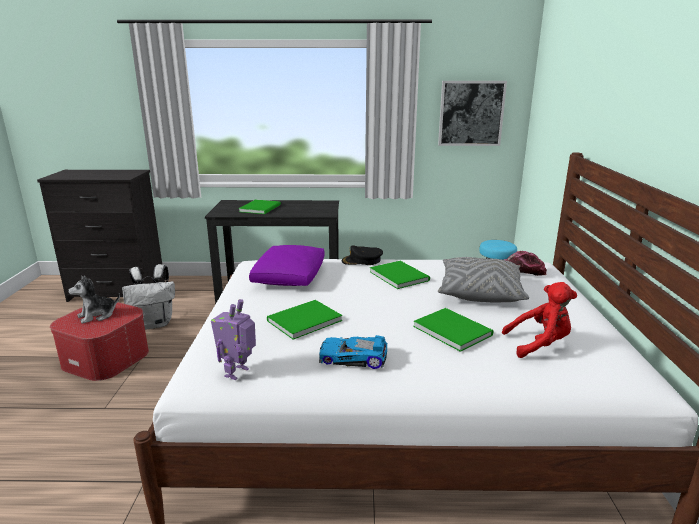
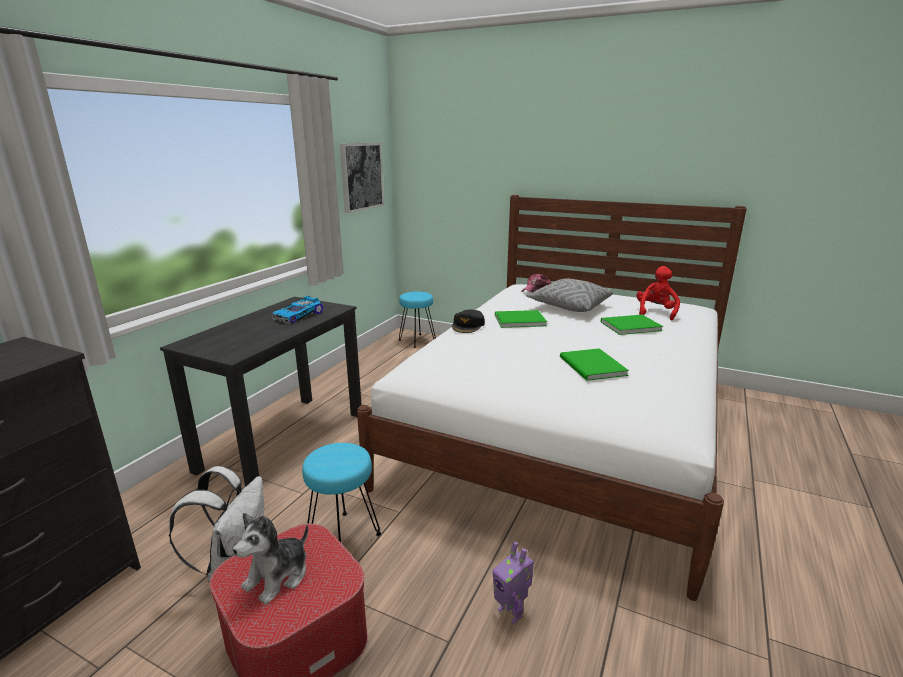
camera: 65 degrees left, 0 degrees up
(97, 315) = (278, 577): plush toy -> plush toy turned 45 degrees clockwise
(188, 346) = (344, 537): none -> turquoise stool
(238, 373) = (681, 406): toy robot -> toy robot (511, 612)
(261, 208) = (256, 330): green book -> none
(289, 277) = (481, 358): purple pillow -> none
(353, 358) = (665, 361): toy car -> toy car (299, 316)

